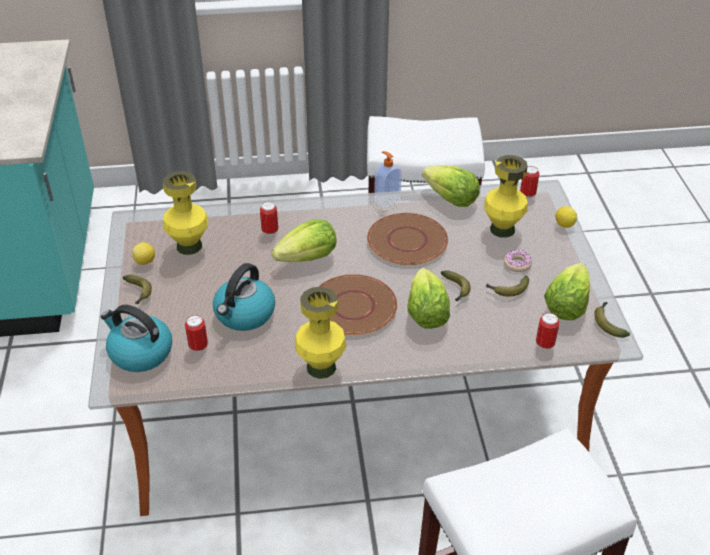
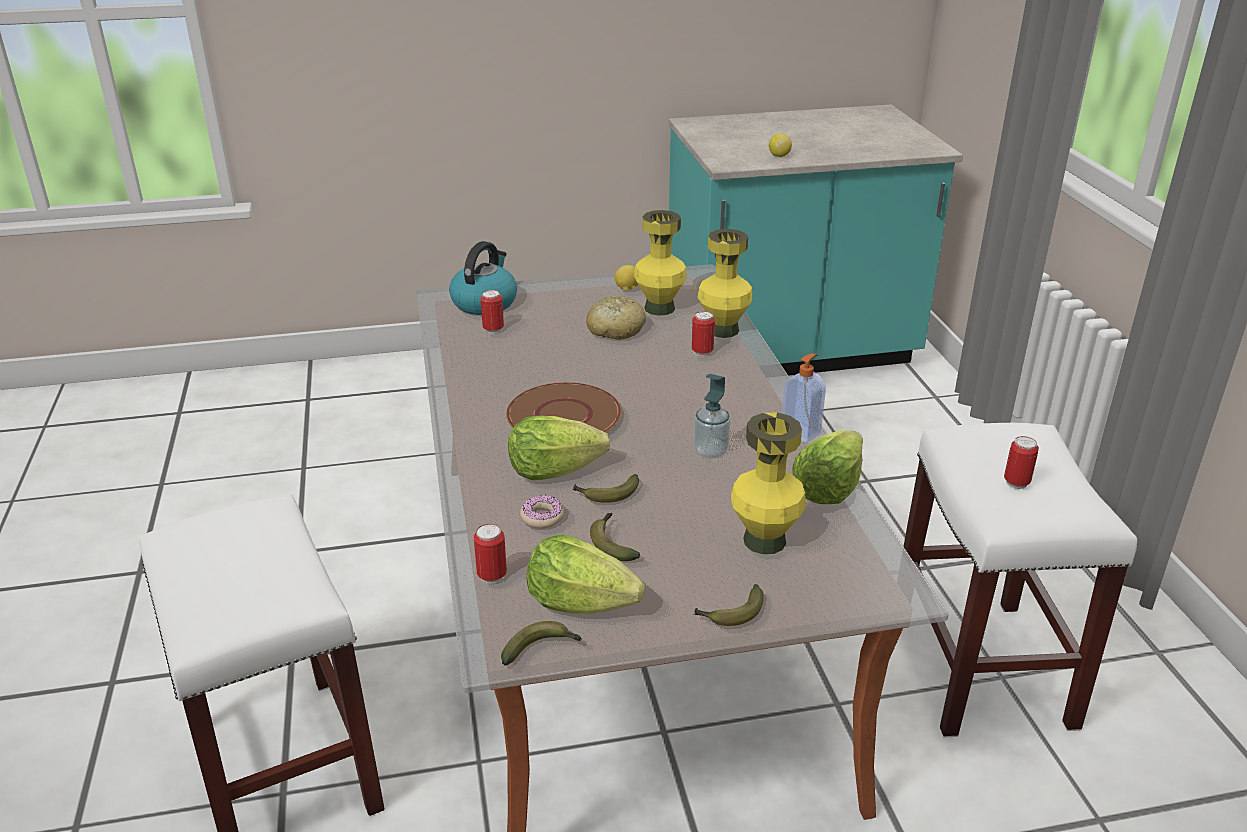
camera: 85 degrees right, 10 degrees down
(138, 293) = (575, 291): banana -> banana (731, 614)
(220, 273) = (615, 329): none -> bread
(244, 315) = (544, 349): kettle -> none
(308, 258) = (653, 380): lettuce -> none
(321, 367) = (457, 401): yellow vase -> yellow vase (723, 330)
(407, 240) = (710, 451): brown plate -> soap dispenser
(517, 264) = (677, 554): donut -> donut (542, 517)
(527, 194) = (878, 571): can -> can (1016, 483)
(564, 225) = (801, 612): lemon -> lemon (779, 156)

